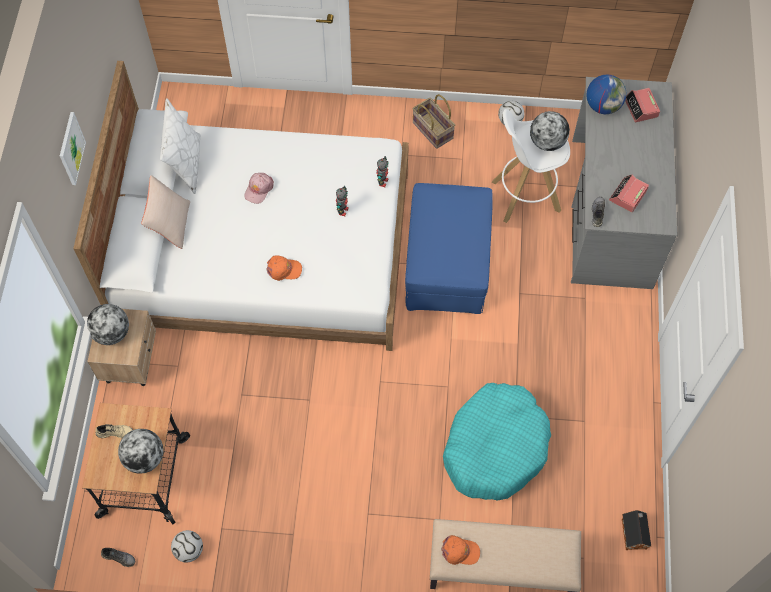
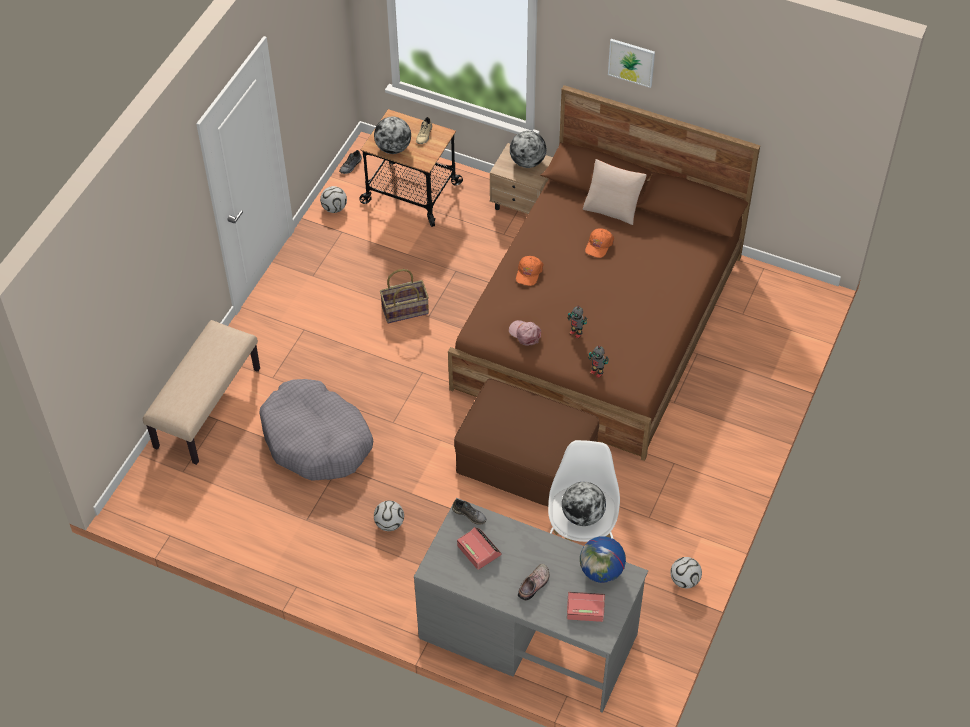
camera: 110 degrees right, 10 degrees down
(185, 164) = (676, 230): white pillow -> none
(258, 189) = (625, 276): pink cap -> pink cap (525, 334)
(264, 249) = (600, 321): white bed -> brown bed
(432, 130) = (696, 501): basket -> basket (405, 309)
(447, 263) = (525, 463): blue ottoman -> brown ottoman
(460, 551) = (217, 340): orange cap -> orange cap (599, 245)
(495, 447) = (316, 440): turquoise dog bed -> grey dog bed
(556, 350) = (389, 523): none -> football
(634, 532) = (183, 519): toy house -> none
(639, 147) = (534, 585): none -> shoe

